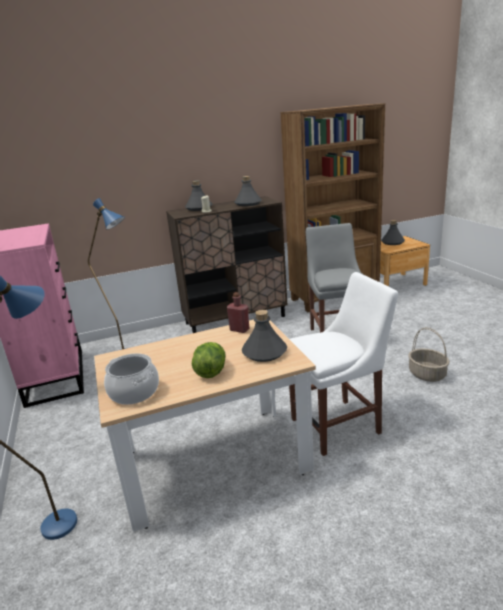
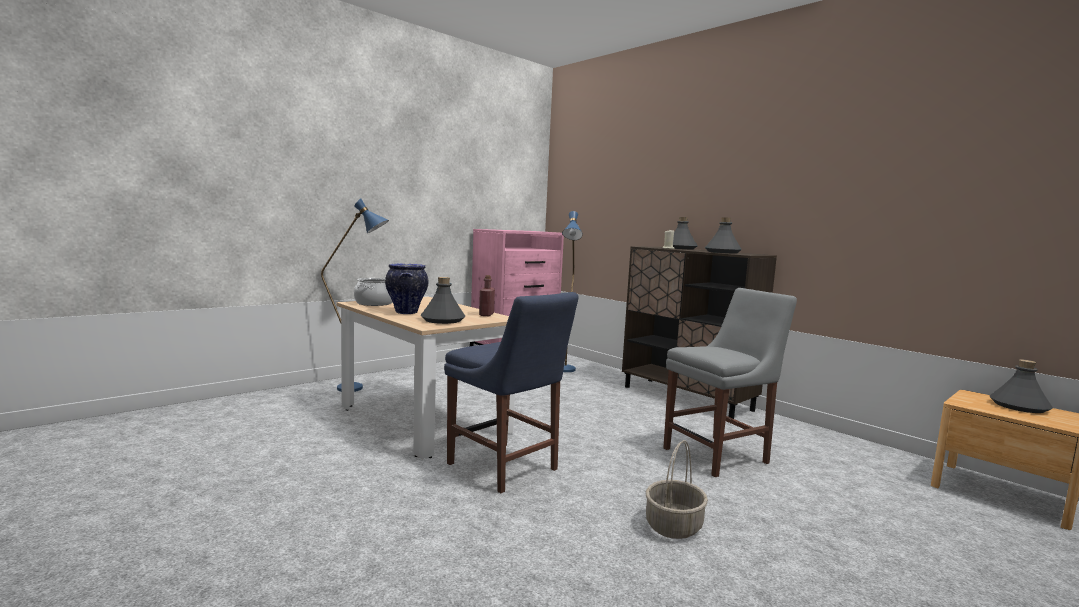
camera: 65 degrees right, 15 degrees down
(211, 371) = (406, 312): lettuce -> vase
(334, 298) = (842, 446): brown bookcase -> none
(339, 425) = (505, 468): white chair -> blue chair

